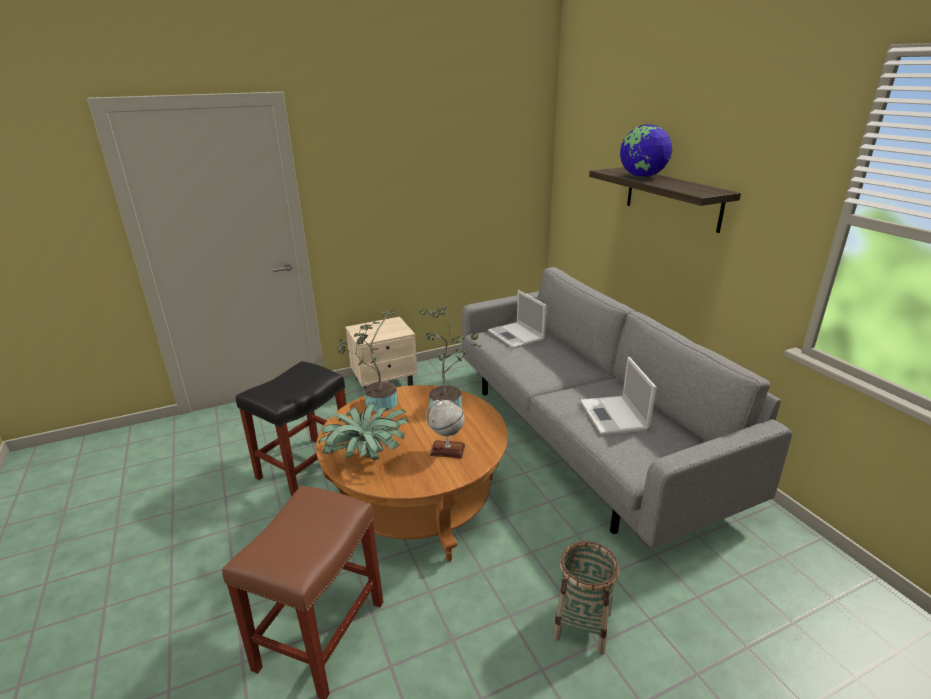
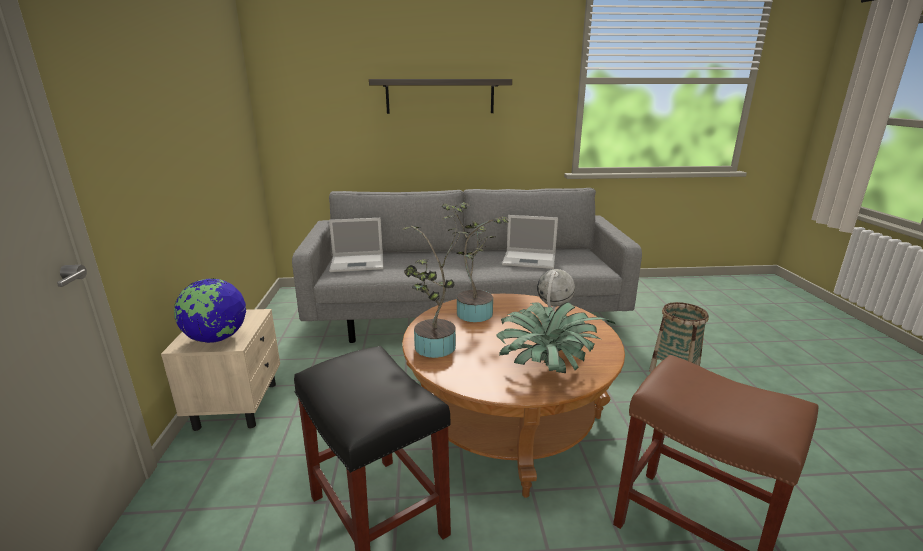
camera: 70 degrees left, 5 degrees down
(642, 176) = (422, 78): globe -> globe (216, 338)

